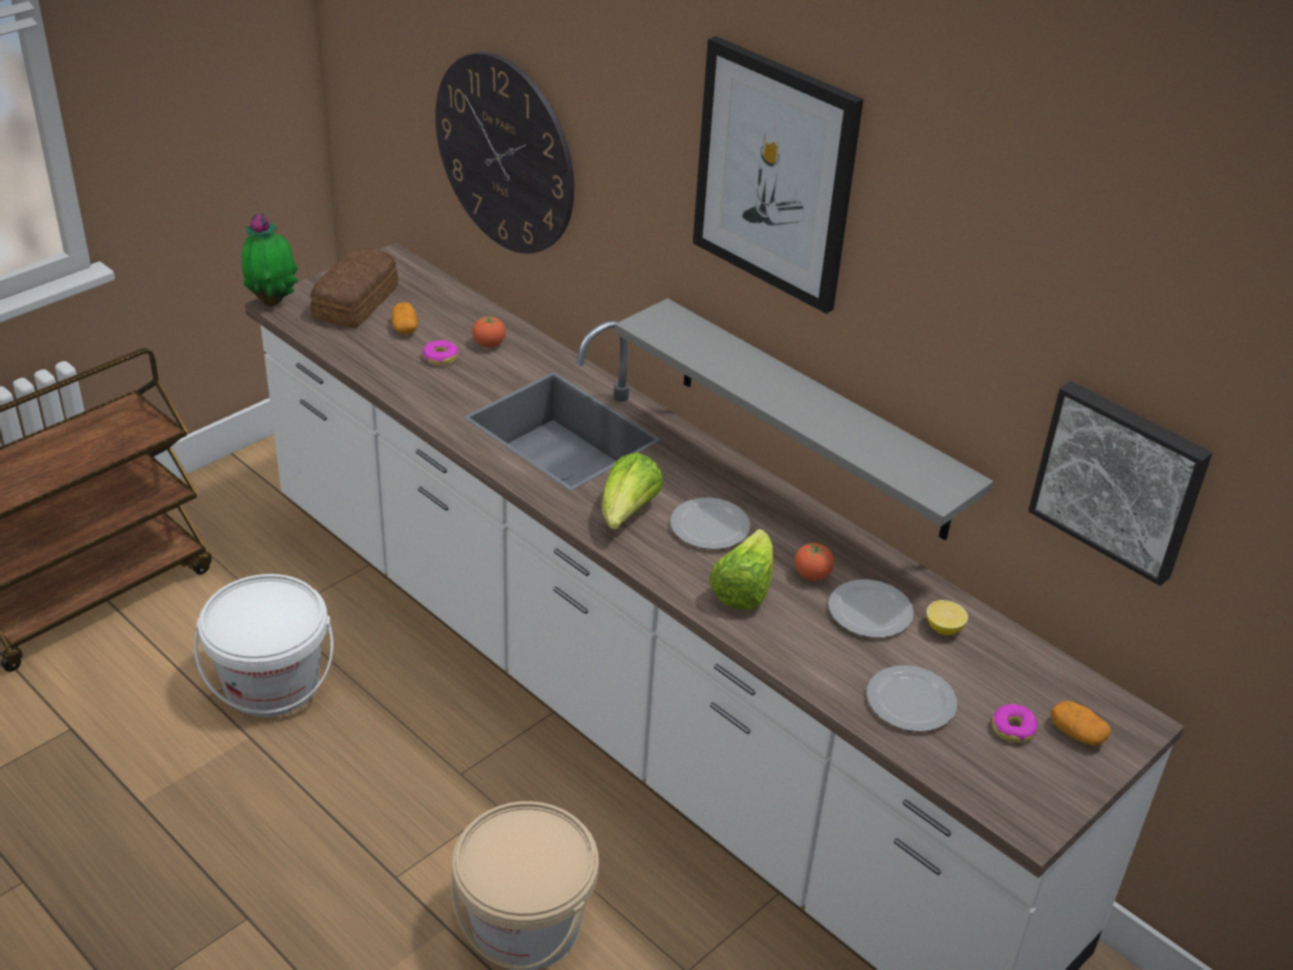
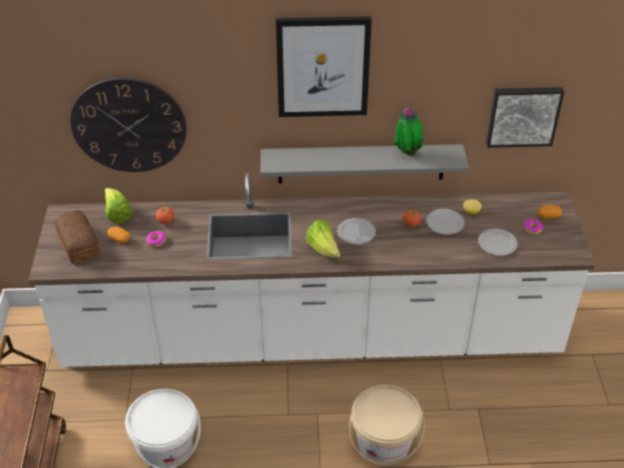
camera: 45 degrees left, 5 degrees up
(273, 301) = (40, 269): potted plant -> potted plant (407, 153)
(743, 589) = (399, 246): lettuce -> lettuce (117, 214)

